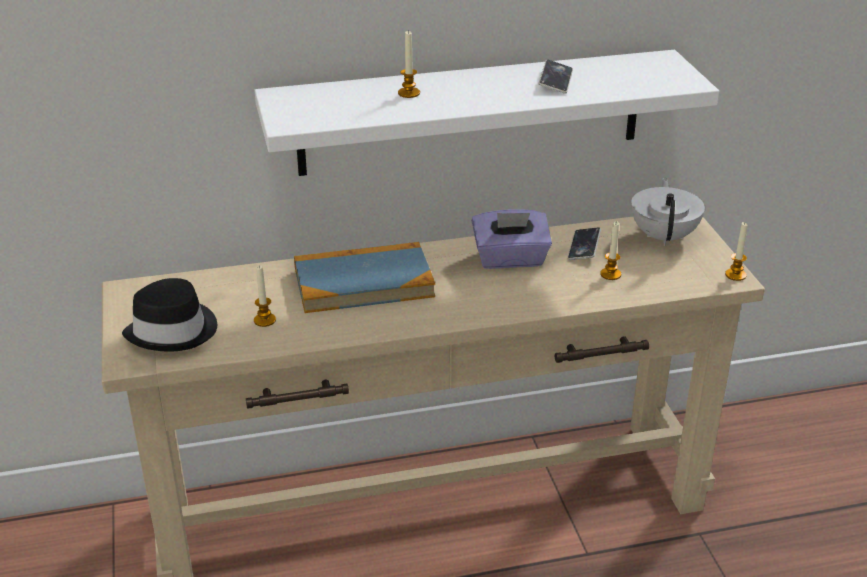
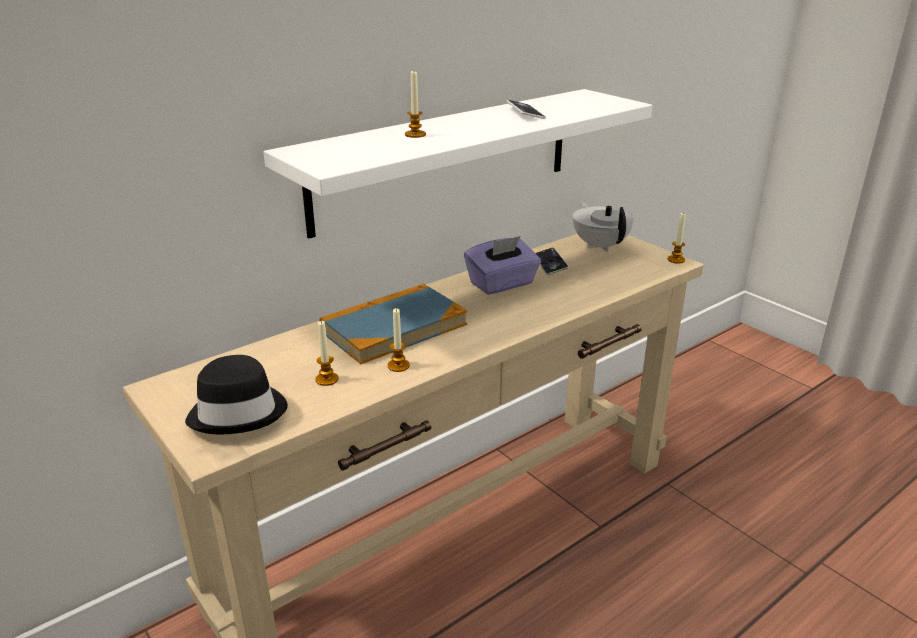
camera: 25 degrees left, 5 degrees down
(610, 274) = (589, 278): candle -> candle (398, 366)

